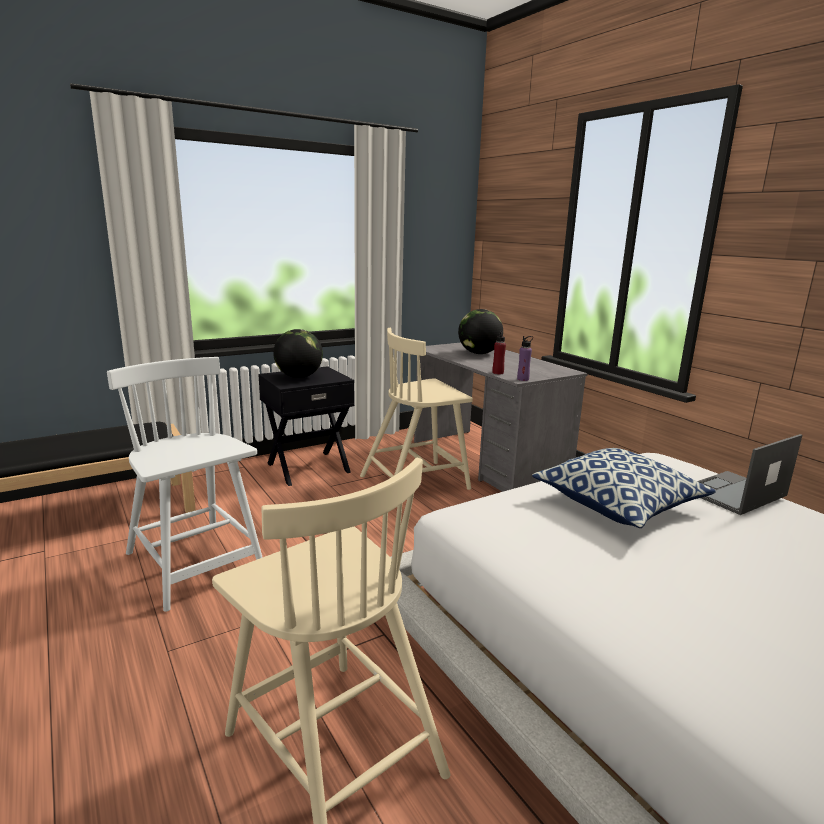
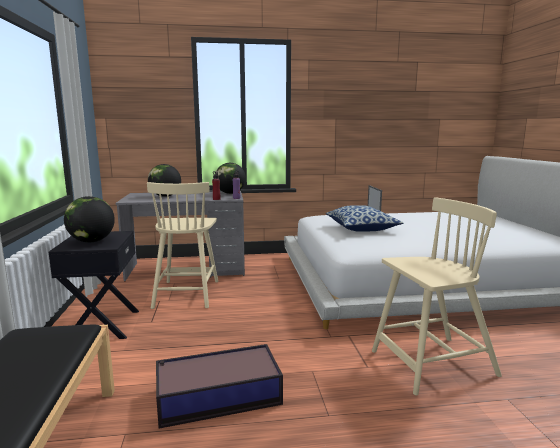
camera: 65 degrees left, 5 degrees down
(195, 564) = (216, 396): white chair -> storage box
(554, 372) = (230, 193): none -> globe

